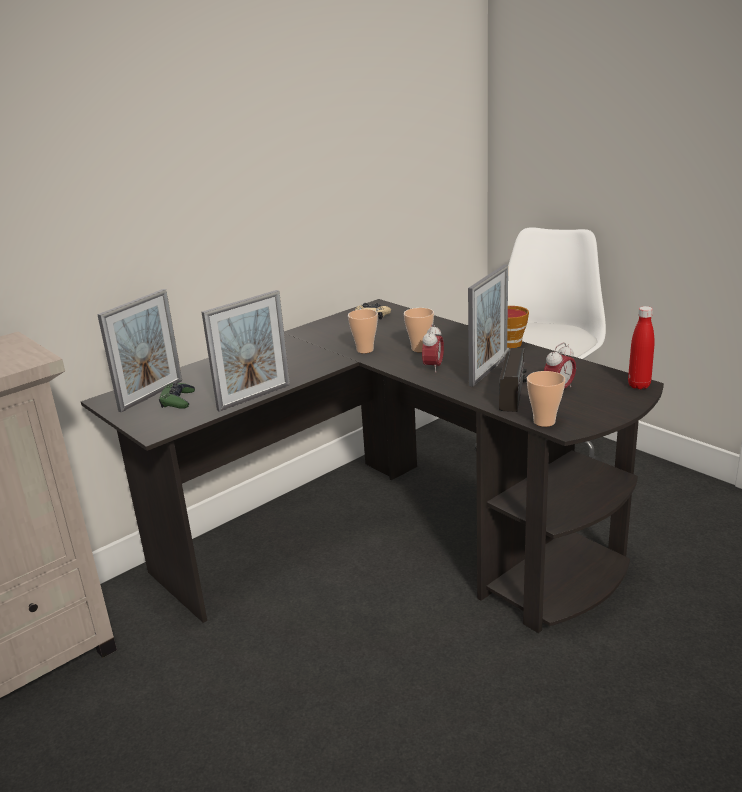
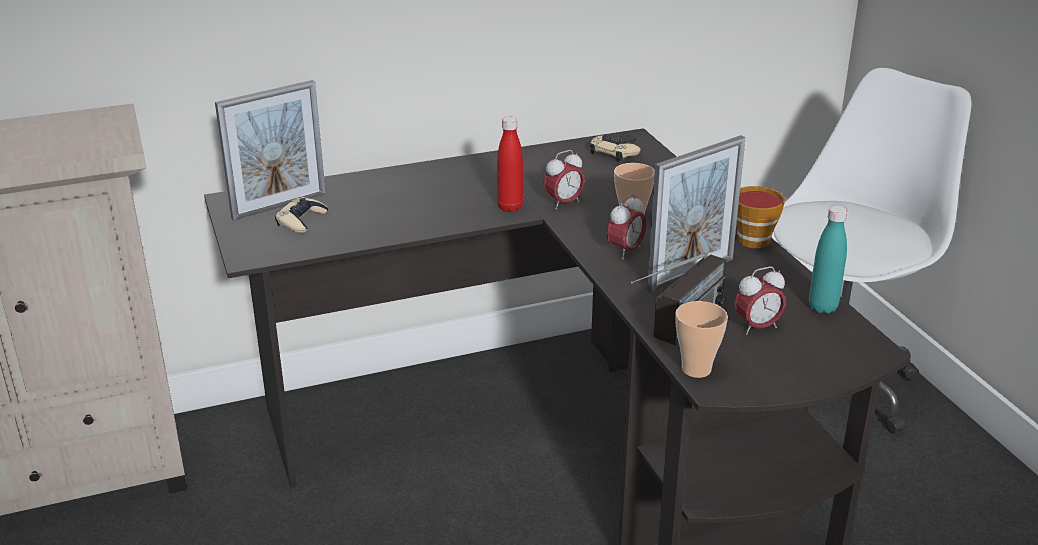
camera: 20 degrees right, 5 degrees up
(177, 400) = (301, 221): green game controller -> beige game controller
(254, 397) = (385, 239): picture frame -> none
(365, 350) = (563, 203): cup -> alarm clock
(587, 369) = (822, 307): none -> turquoise bottle
(639, 385) = (870, 350): red bottle -> red bottle (510, 207)

